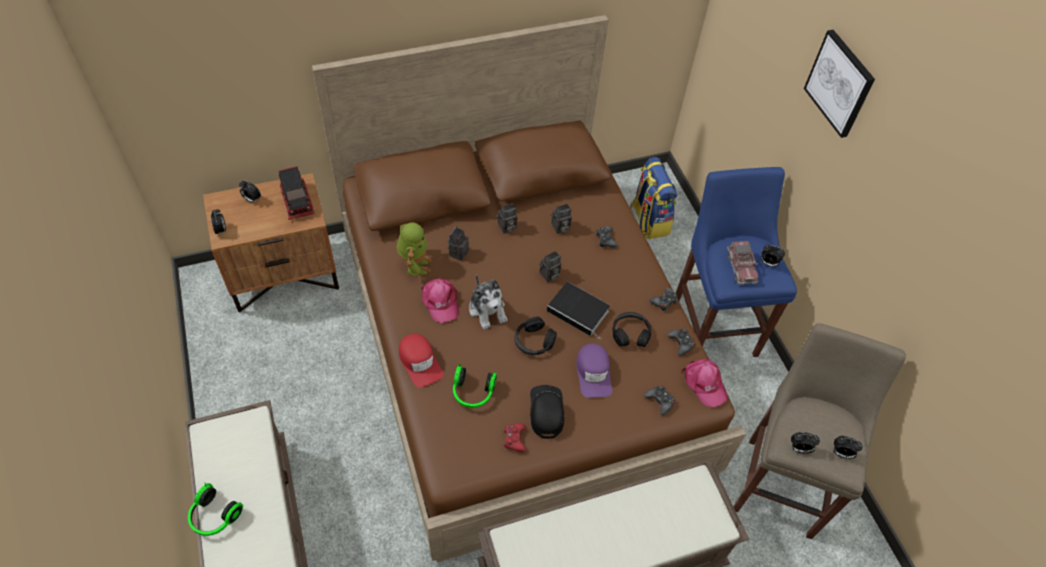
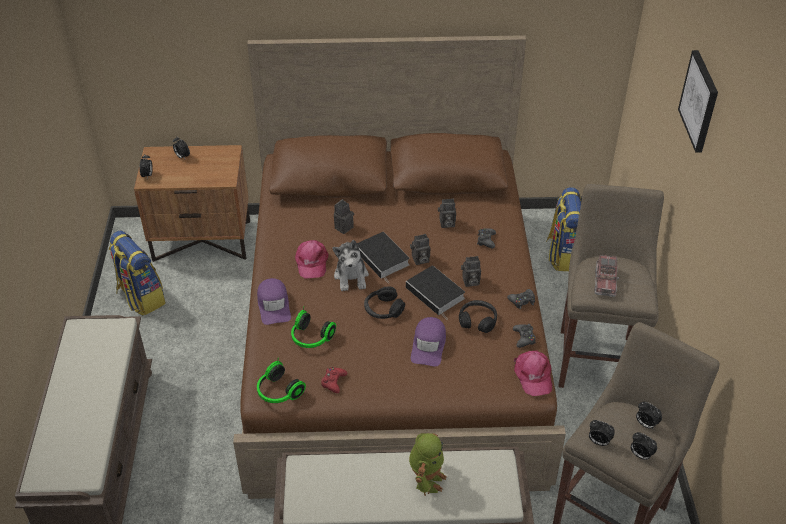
camera: 20 degrees right, 10 degrees down
(214, 517) = (59, 390): headphones -> headphones (278, 392)
(240, 358) = (140, 297): none -> backpack
(297, 201) = (220, 164): toy truck -> none
(414, 264) = (301, 229): toy robot -> toy robot (426, 479)
(420, 362) = (274, 305): red cap -> purple cap
(506, 227) = (396, 215): camera -> camera (470, 282)
(512, 281) = (383, 258): none -> book
(546, 412) = (371, 367): black cap -> none
(660, 401) = (483, 381): black game controller -> none
(713, 324) = (596, 357): blue stool -> beige stool
(768, 263) = (634, 283): alarm clock -> alarm clock (645, 424)

